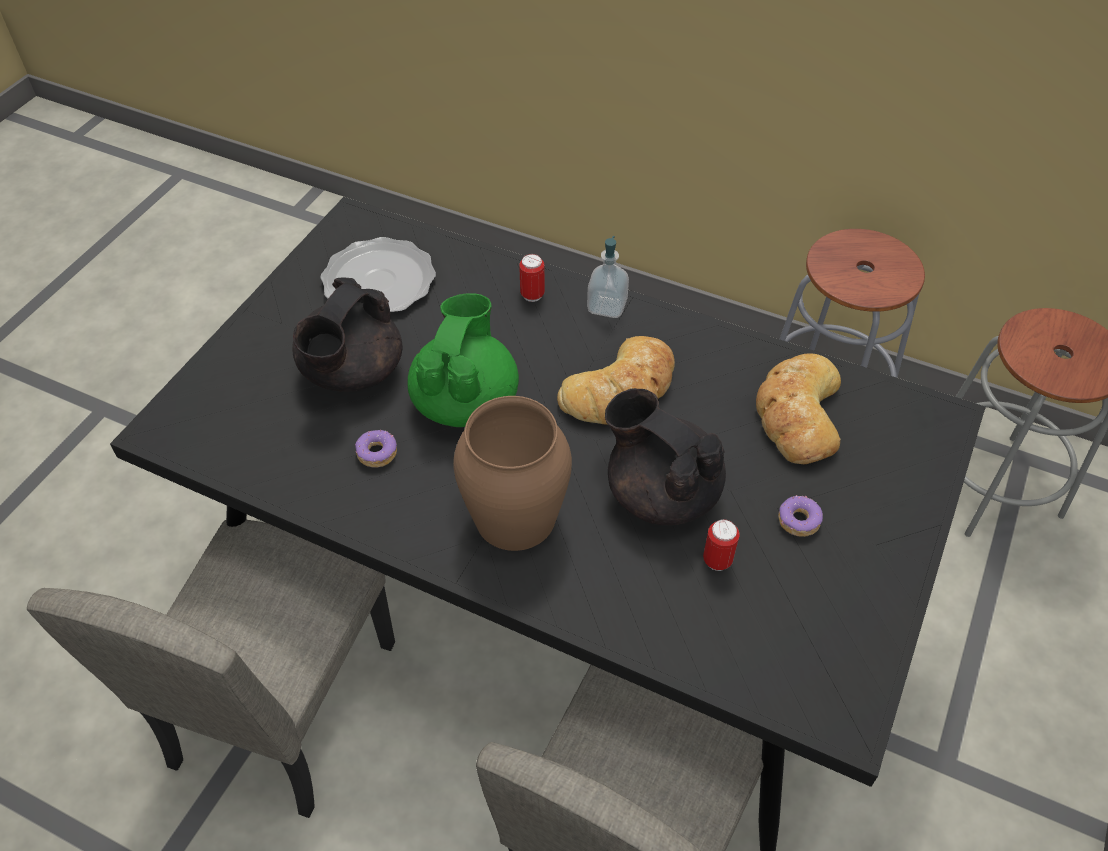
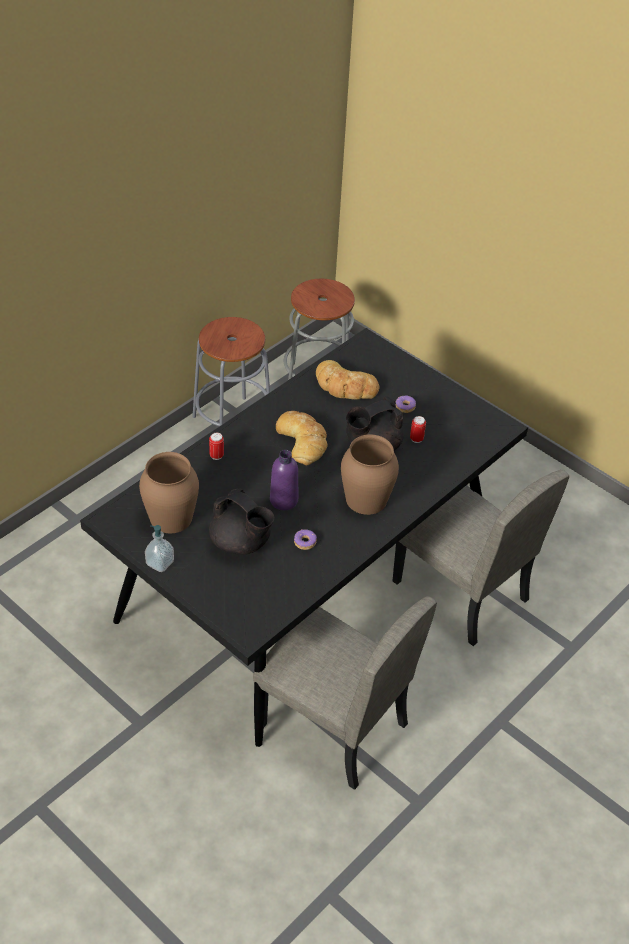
camera: 75 degrees left, 5 degrees down
(379, 281) = (171, 517): plate -> brown vase
(465, 401) = (284, 500): green teapot -> purple bottle
(607, 306) = (240, 429): soap dispenser -> soap dispenser (160, 563)

